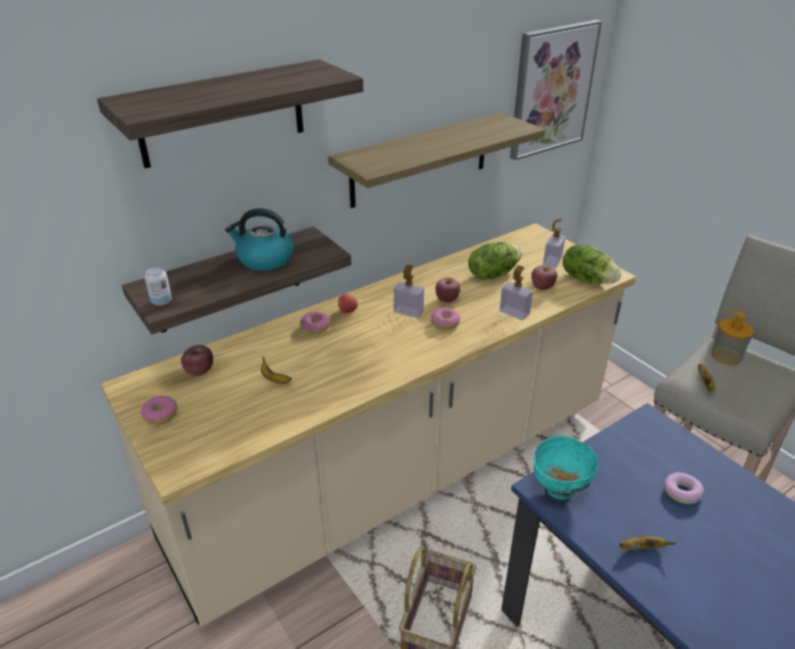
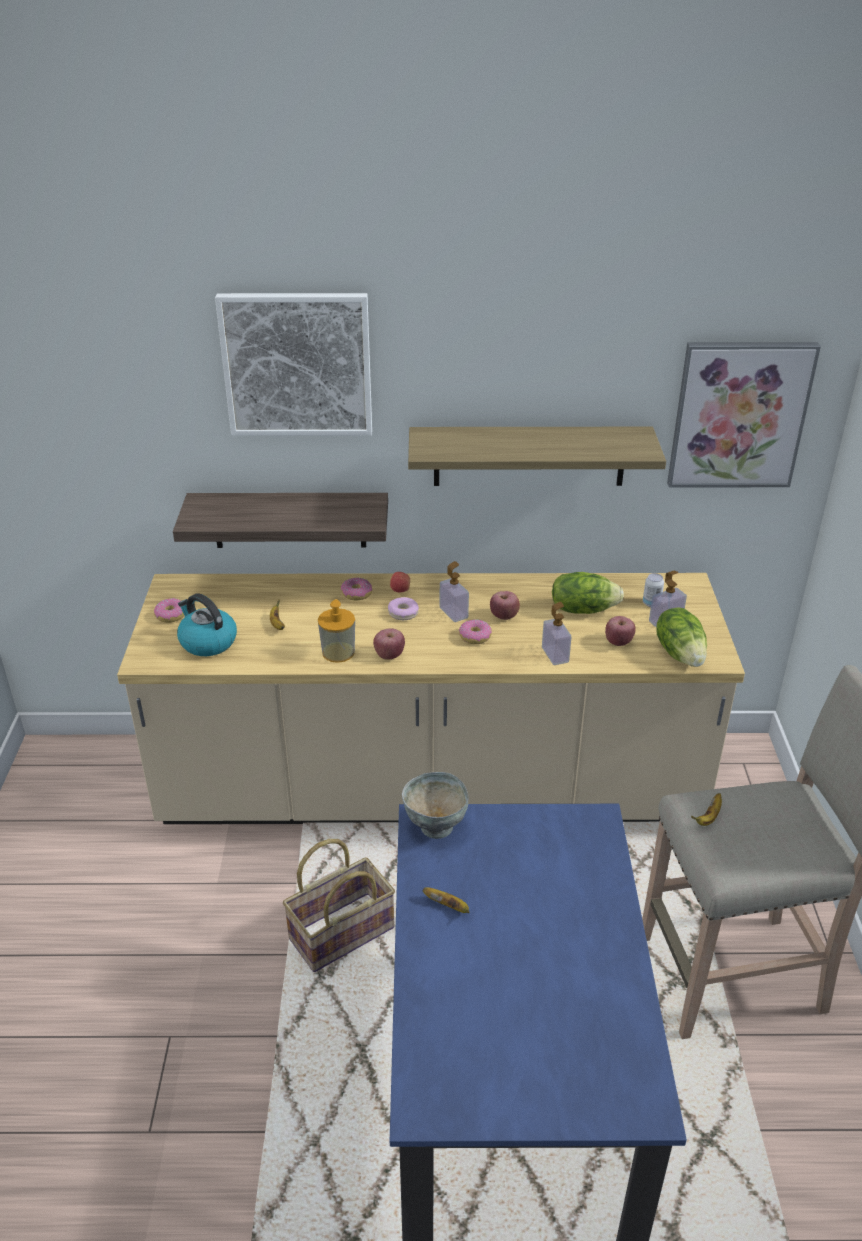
camera: 35 degrees right, 0 degrees up
(161, 301) = (198, 517): can -> can (651, 603)
(199, 371) = (230, 593): apple -> apple (389, 655)
(222, 113) = (297, 364): shelf -> picture
(264, 259) = (311, 509): kettle -> kettle (207, 642)
(559, 489) = (435, 827): turquoise bowl -> grey bowl
(681, 492) = (544, 888): donut -> donut (403, 613)
(726, 356) = (776, 804): soap dispenser -> soap dispenser (338, 652)

